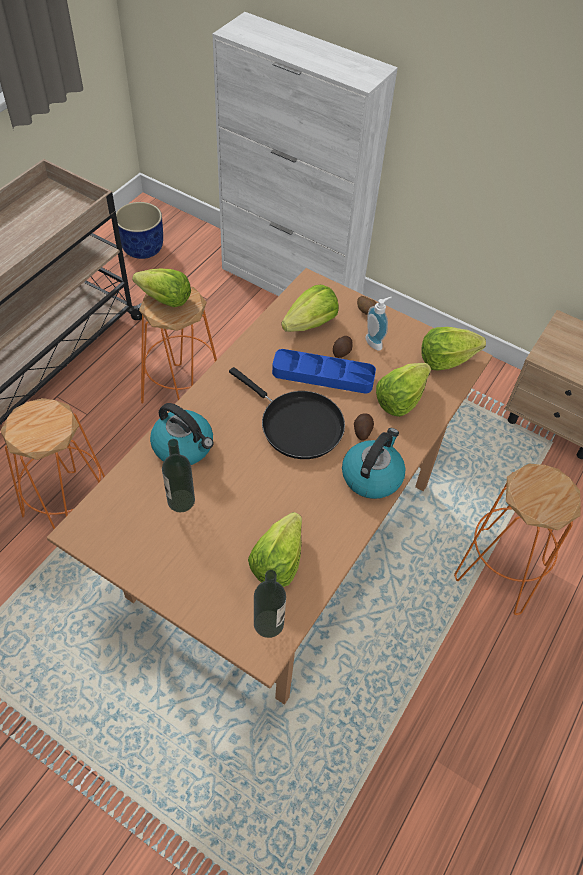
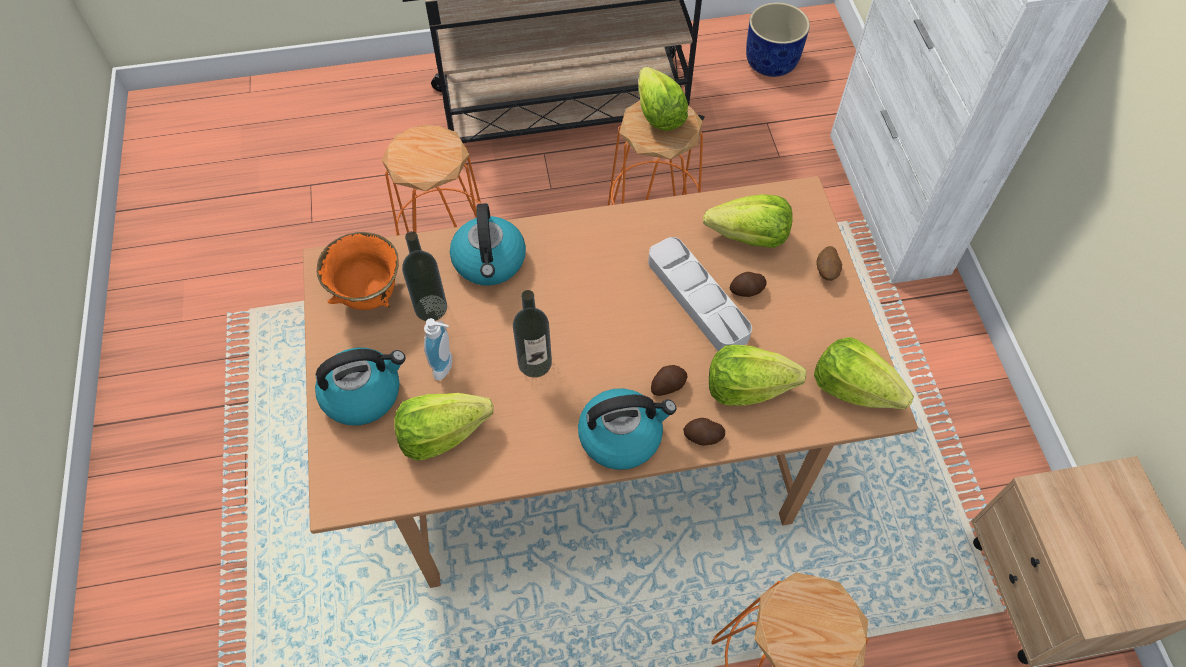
camera: 50 degrees right, 5 degrees up
(131, 527) = (368, 296): none -> orange bowl
(202, 583) = (363, 393): none -> kettle
(268, 623) = (370, 479): bottle -> bottle (535, 363)
(297, 425) = (612, 326): black frying pan -> none
(323, 375) = (697, 298): blue tray -> grey tray
(376, 341) = (797, 308): soap dispenser -> soap dispenser (446, 367)
(410, 441) = (703, 437): none -> potato

